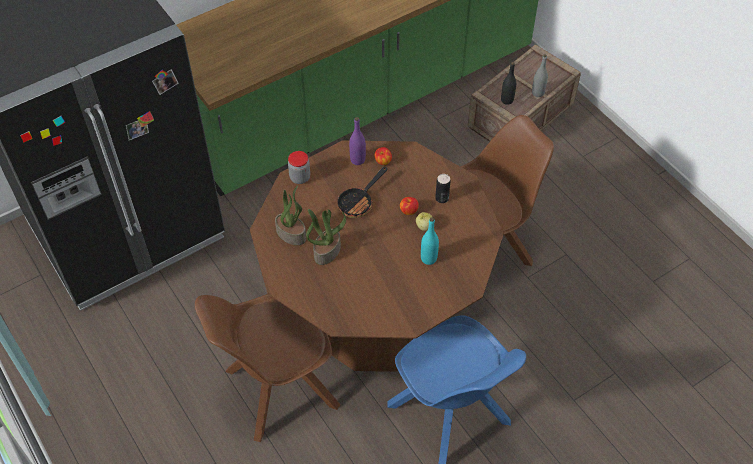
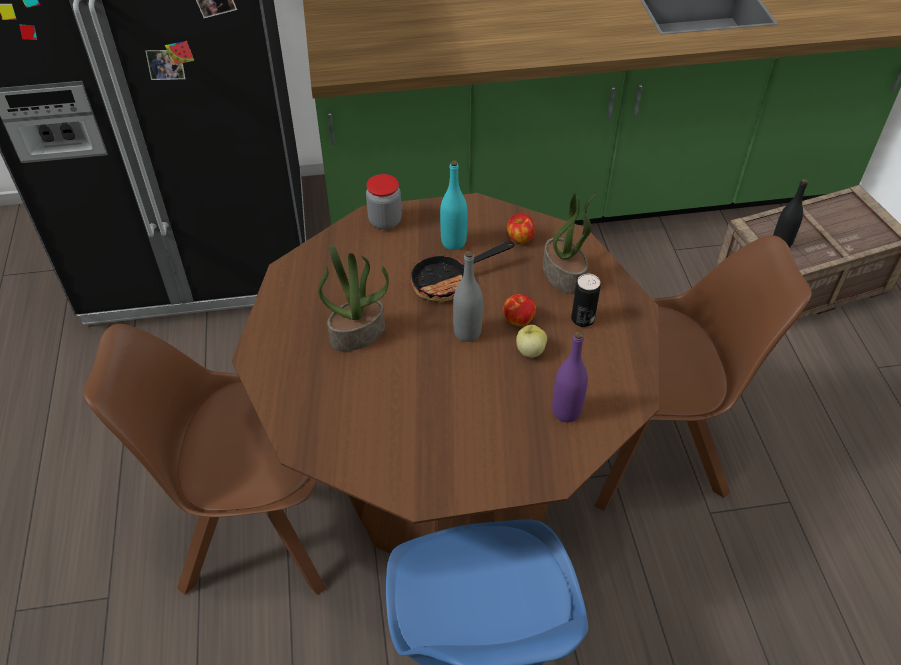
camera: 25 degrees right, 5 degrees down
(292, 234) = (323, 291): potted plant -> potted plant (564, 275)
(357, 160) = (483, 224): purple bottle -> purple bottle (566, 411)
(428, 258) = (509, 402): turquoise bottle -> turquoise bottle (453, 242)
(538, 93) = (835, 248): grey bottle -> grey bottle (467, 332)

